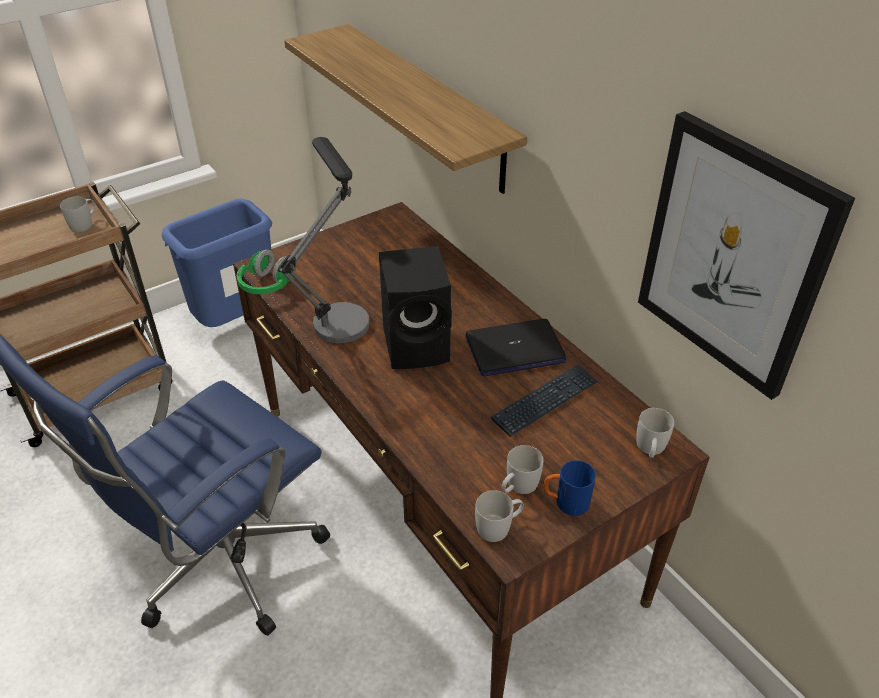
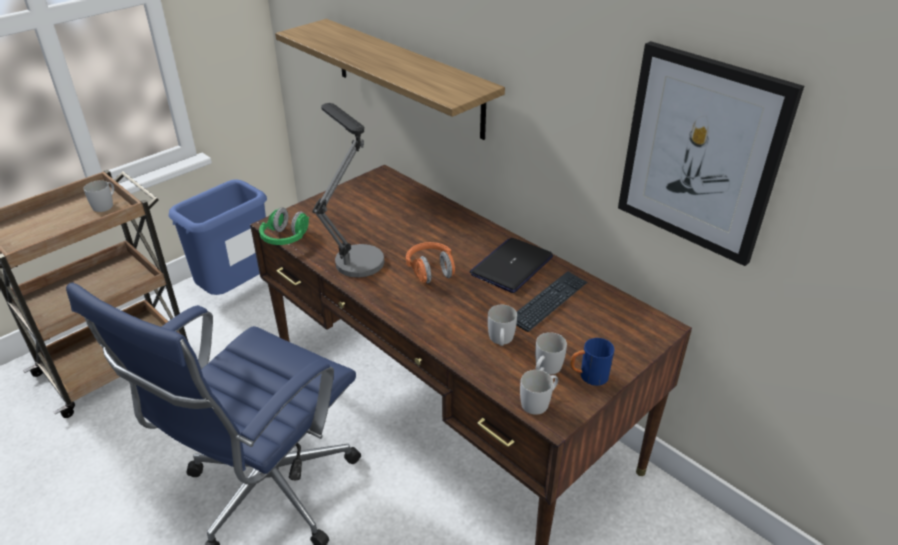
camera: 10 degrees left, 5 degrees down
(418, 345) = (430, 271): black speaker -> orange headphones
(514, 349) = (512, 266): laptop -> laptop turned 150 degrees clockwise
(650, 449) = (644, 328): white mug -> white mug (501, 340)

